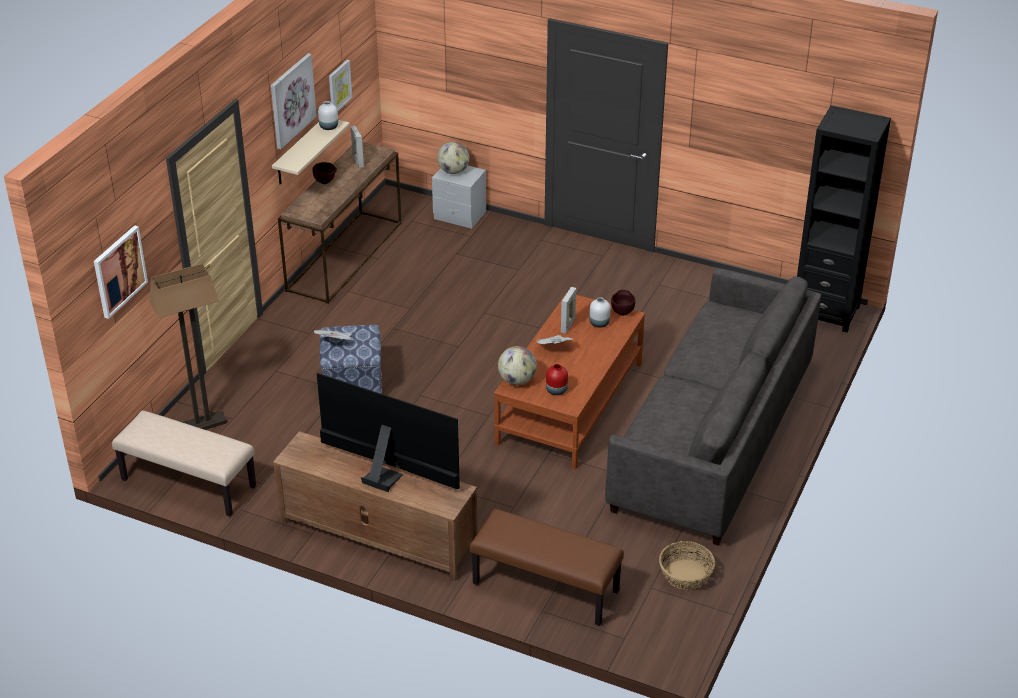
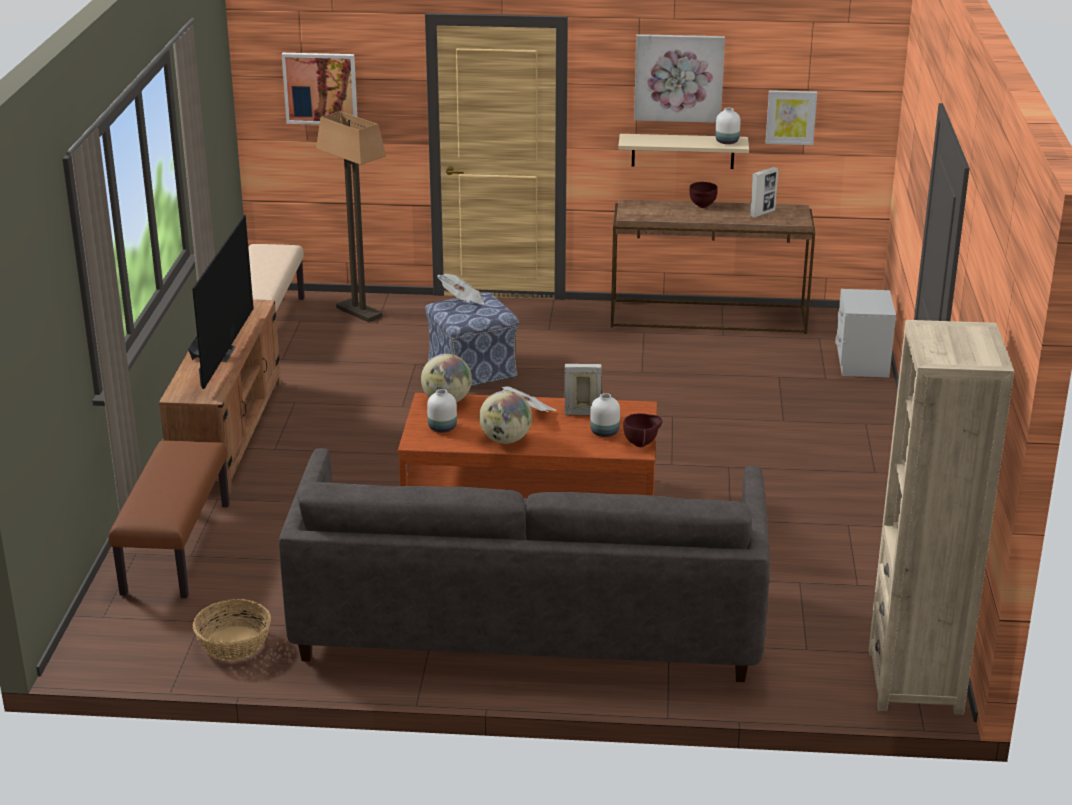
camera: 70 degrees right, 10 degrees down
(453, 171) = (868, 297): globe -> globe (505, 440)
(556, 391) = (441, 428): red vase -> white vase
(825, 312) = (915, 681): black bookcase -> beige bookcase

